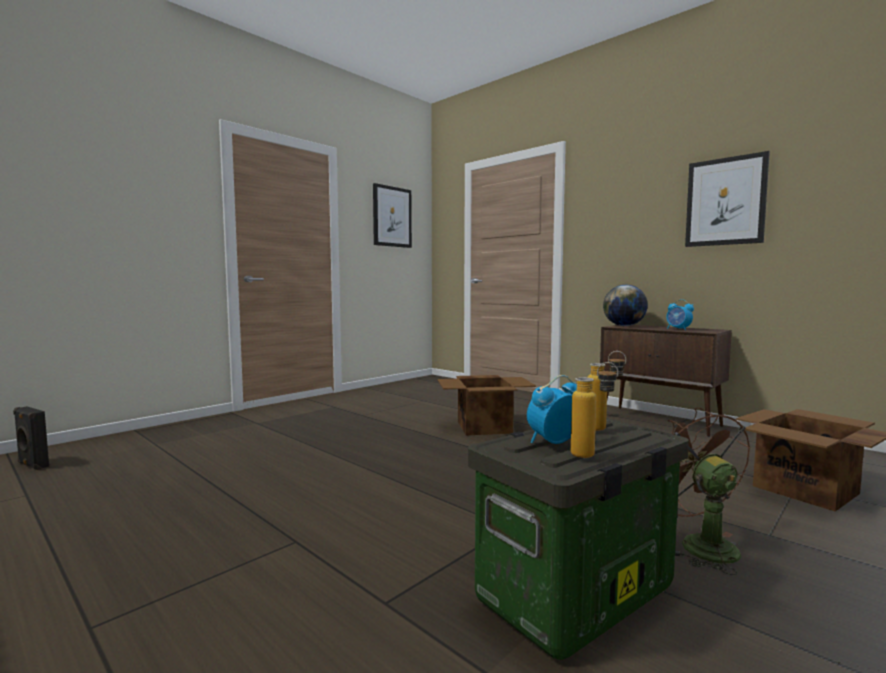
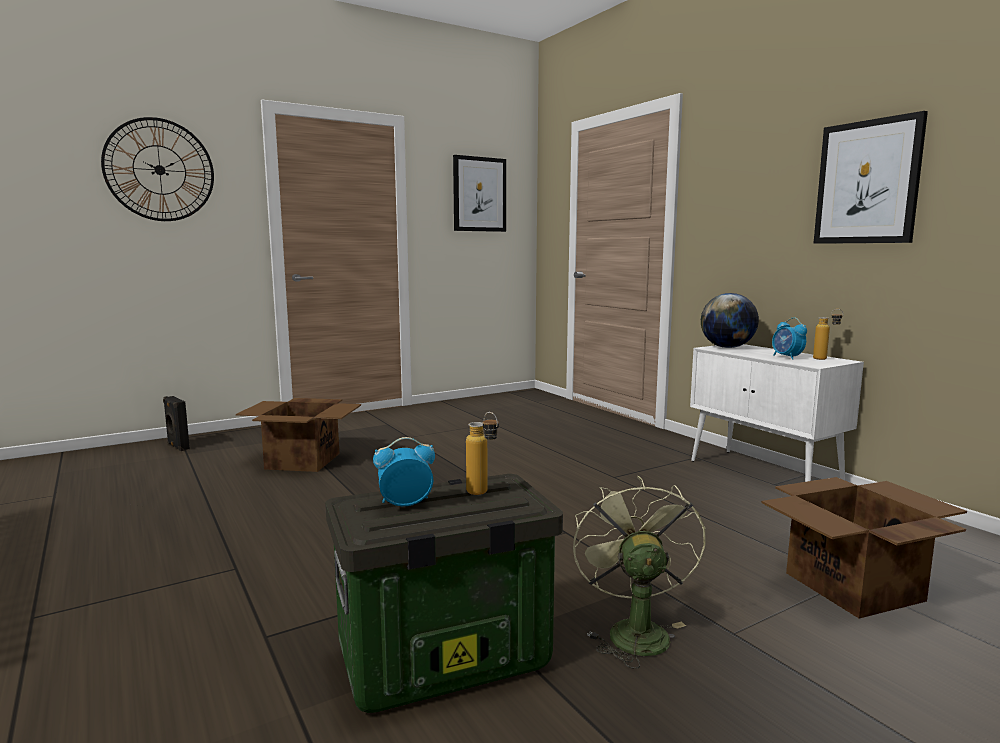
camera: 15 degrees right, 5 degrees up
(32, 465) = (75, 466): black speaker -> black speaker (177, 446)
(123, 172) = (159, 170): none -> wall clock
(485, 427) = (531, 464): cardboard box -> cardboard box (304, 461)
(592, 455) = (417, 522): bottle -> bottle (825, 359)
(660, 421) = (764, 475): brown cabinet -> white cabinet
(698, 544) = (633, 630): brown fan -> green fan

